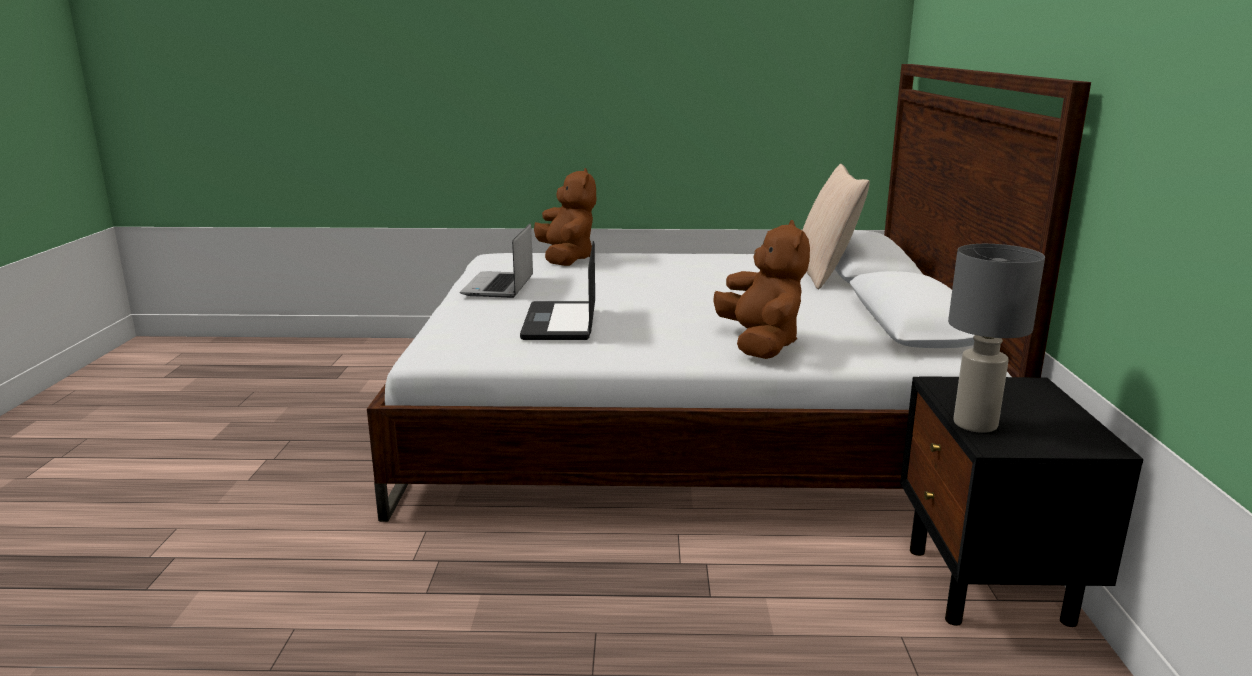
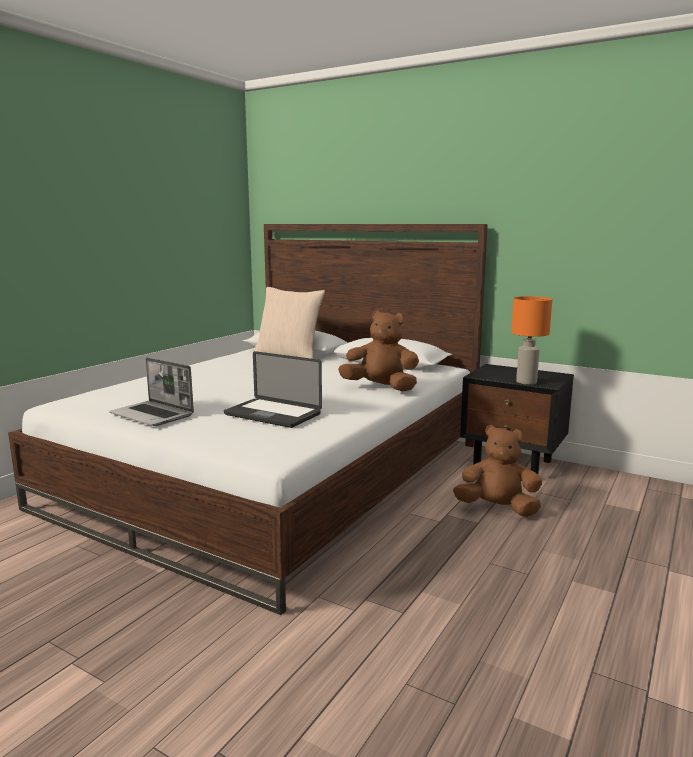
camera: 60 degrees left, 5 degrees down
(566, 259) = (125, 389): brown plush toy -> brown plush toy (497, 508)
(975, 424) = (526, 382): grey table lamp -> orange table lamp

